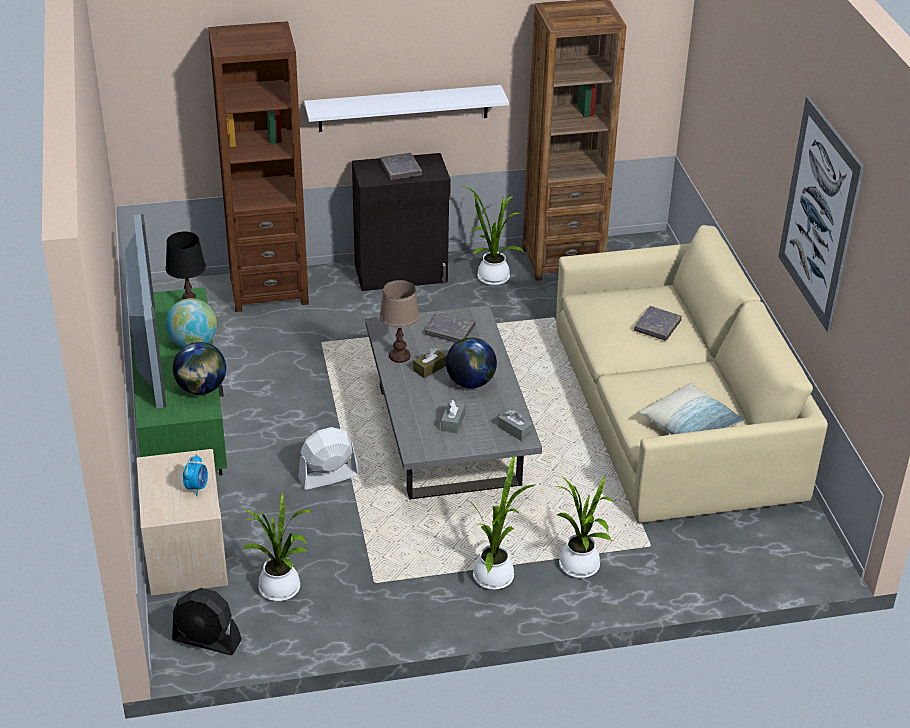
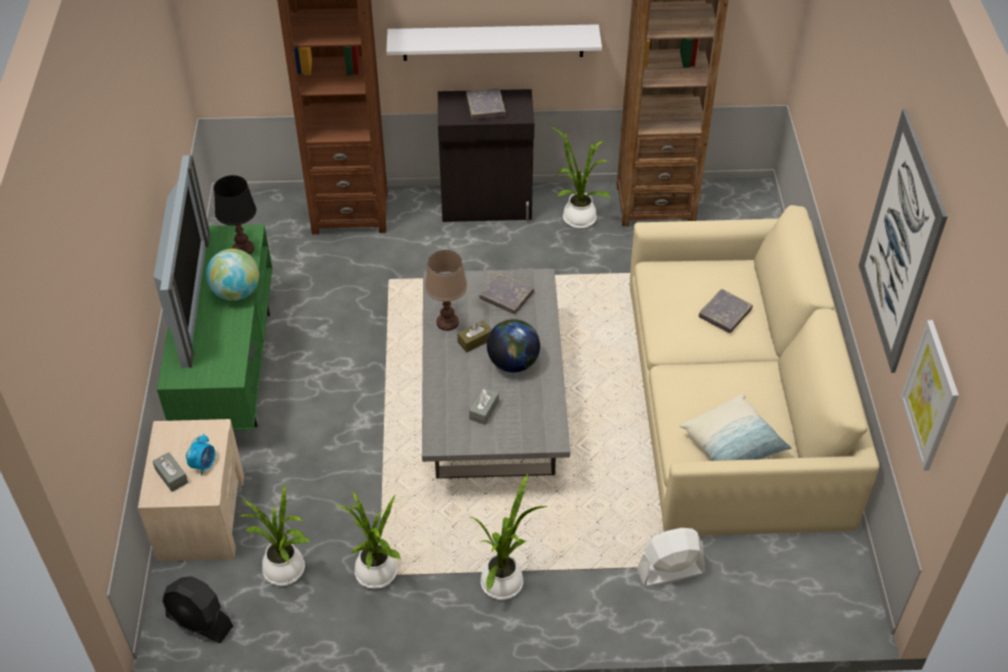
camera: 10 degrees right, 10 degrees up
(201, 389) = (231, 349): globe -> none
(328, 476) = (361, 441): white fan -> white fan (670, 571)
(515, 430) = (546, 427): grey tissue box -> grey tissue box (171, 476)
(580, 568) = (594, 583): potted plant -> potted plant (376, 575)
(870, 330) = (930, 395): none -> picture

